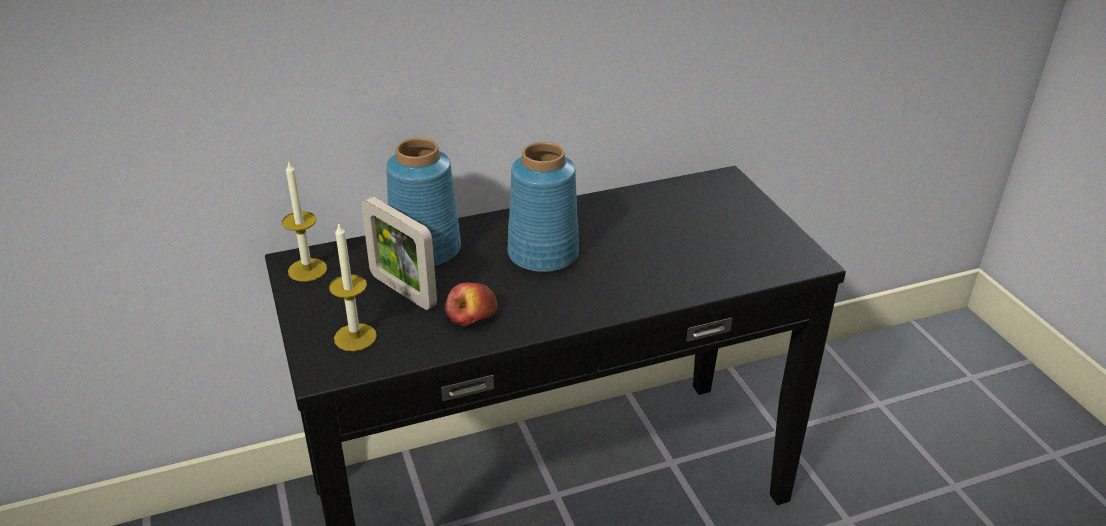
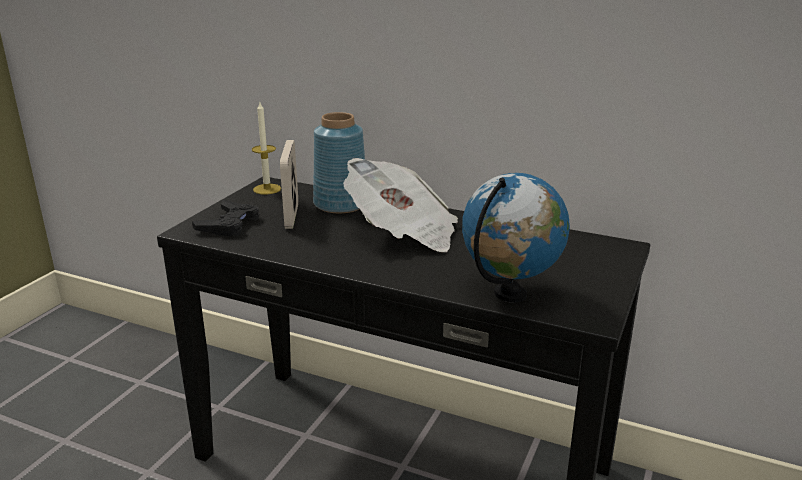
camera: 45 degrees right, 10 degrees down
(355, 337) = (229, 224): candle -> black game controller
(472, 315) = (302, 242): apple -> none
(544, 254) = (403, 233): blue vase -> newspaper
(728, 272) = (510, 295): none -> globe

